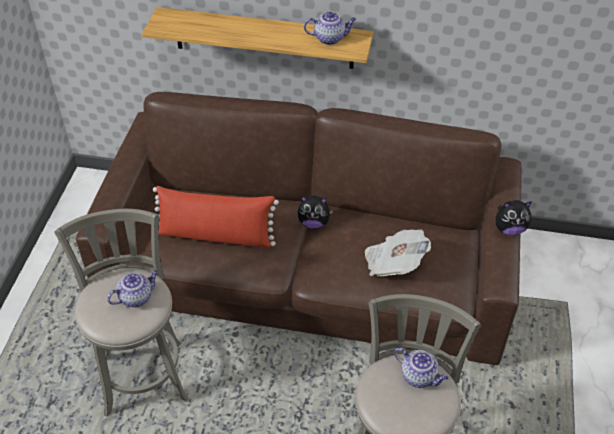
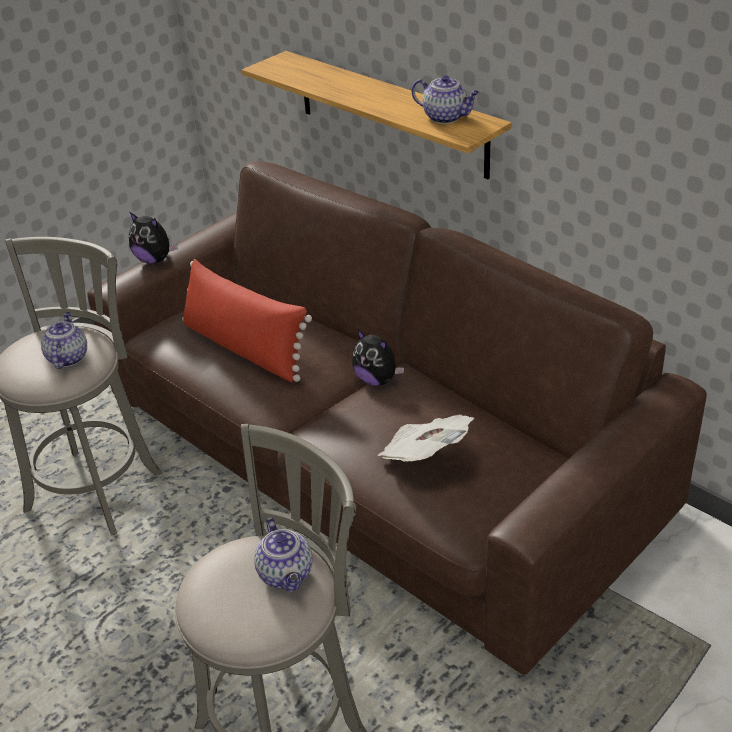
camera: 35 degrees right, 10 degrees down
(136, 297) = (67, 357): teapot -> teapot turned 90 degrees counterclockwise
(509, 229) = (604, 464): plush toy -> plush toy (155, 260)

